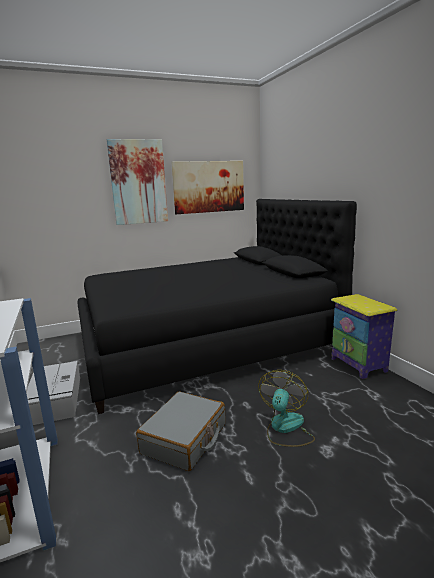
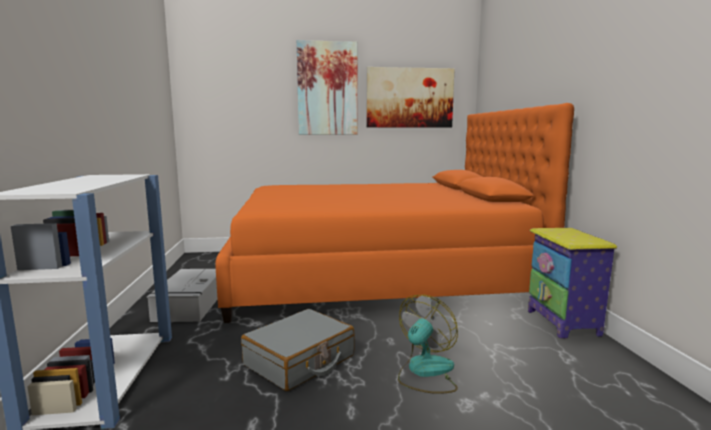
camera: 15 degrees right, 5 degrees down
(206, 343) = (377, 276): black bed -> orange bed

